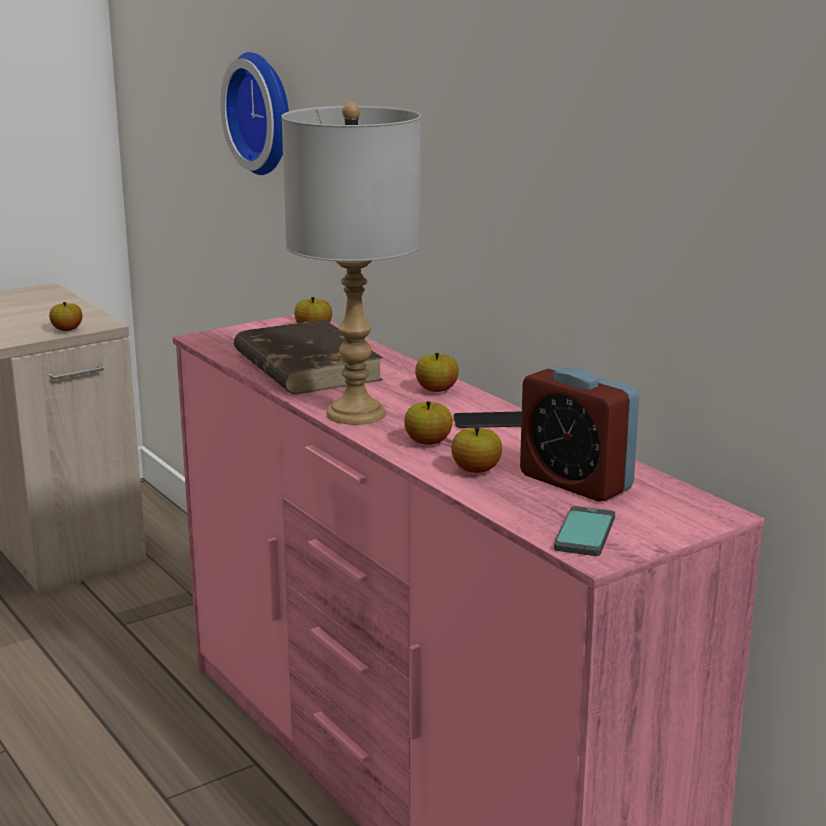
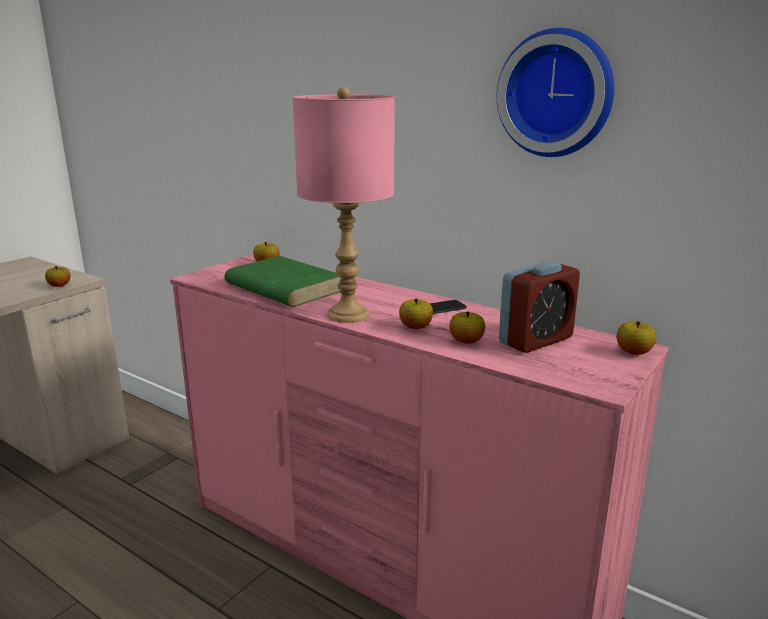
camera: 20 degrees left, 0 degrees up
(265, 113) = (202, 122): wall clock -> wall clock (556, 94)
(306, 365) = (283, 287): brown book -> green book
(355, 414) = (348, 315): grey table lamp -> pink table lamp
(436, 390) = (385, 293): apple -> apple (633, 352)
(575, 482) = (536, 340): alarm clock -> alarm clock turned 60 degrees counterclockwise
(584, 533) = (581, 374): phone -> none

